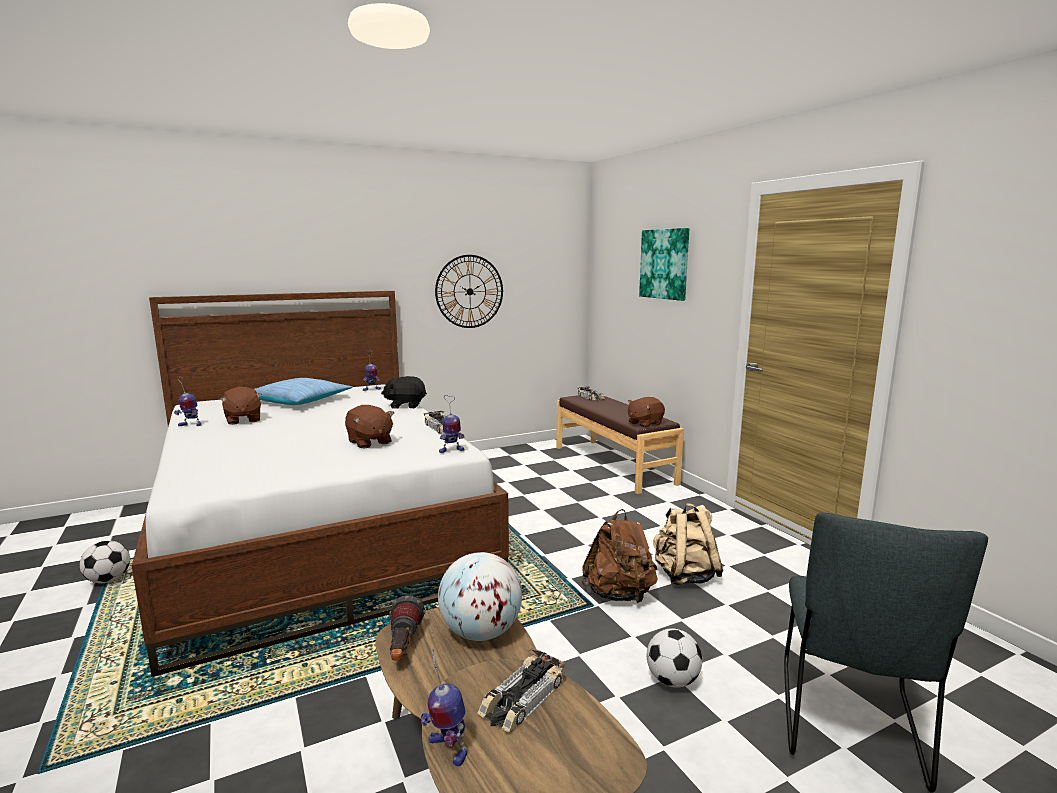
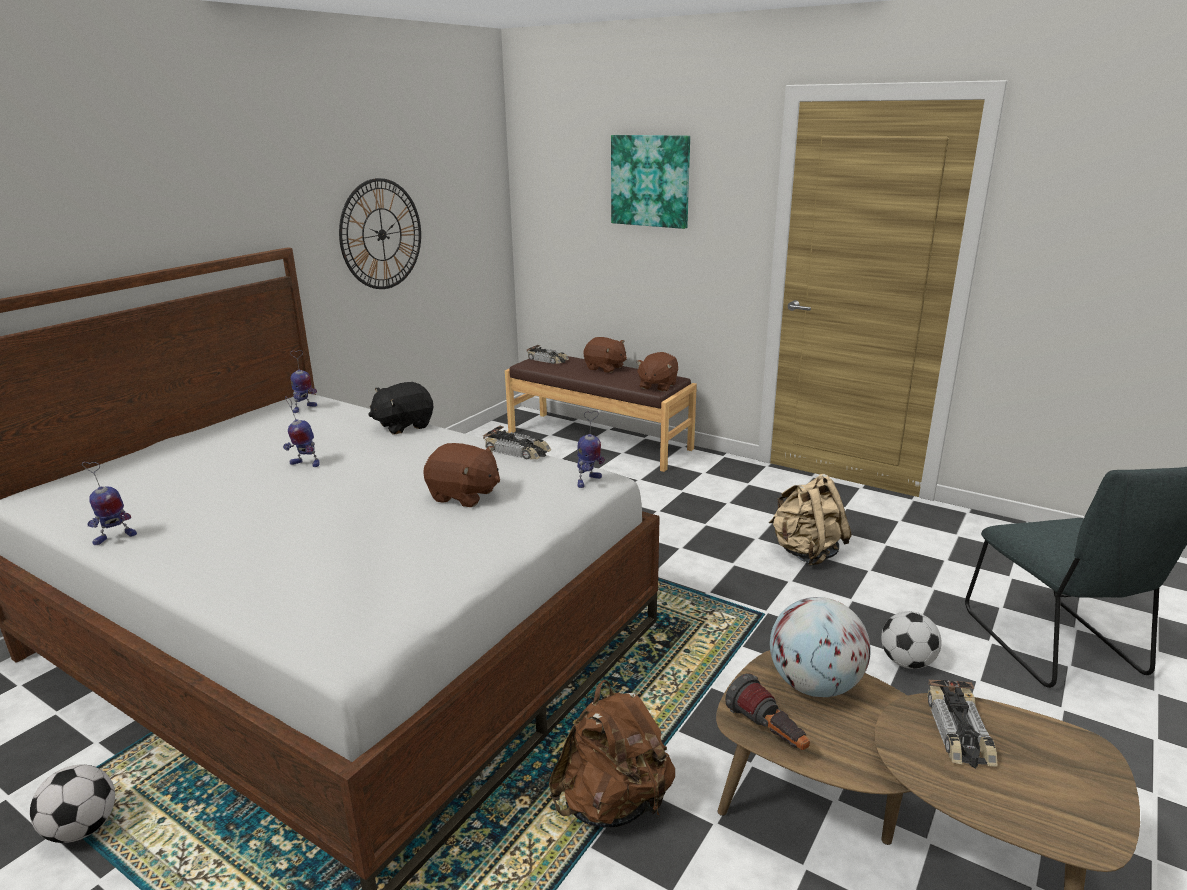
camera: 30 degrees left, 10 degrees up
(243, 420) = (192, 506): brown plush toy -> brown plush toy (605, 368)
(300, 401) = (223, 451): pillow -> none
(447, 749) = (972, 807): toy robot -> toy robot (305, 464)
(619, 595) = (774, 594): brown backpack -> brown backpack (613, 804)

